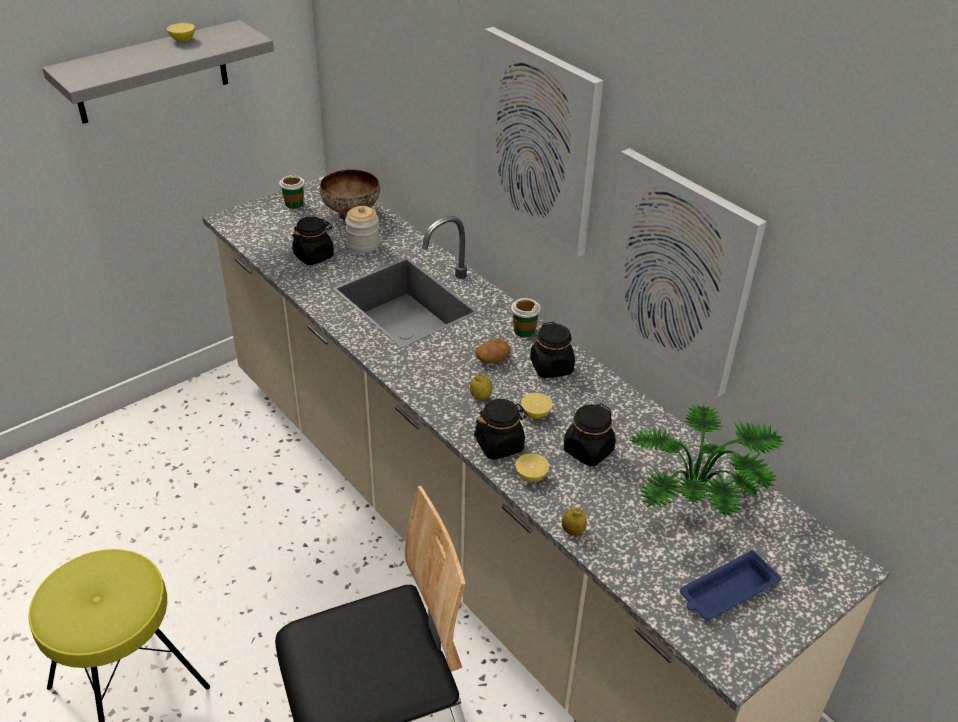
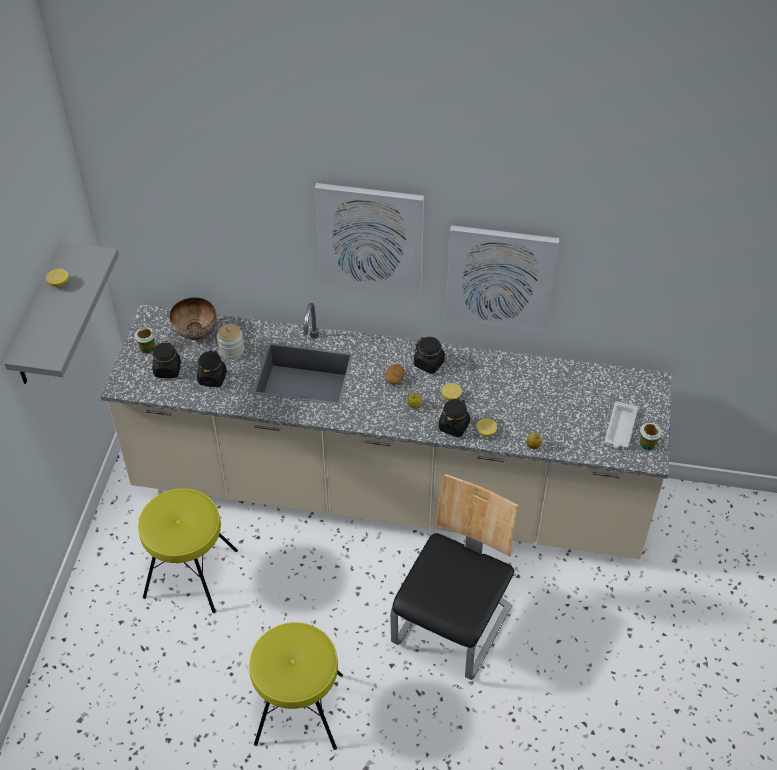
camera: 40 degrees left, 10 degrees up
(203, 479) = (191, 573): none -> yellow stool
(524, 331) = (390, 350): cup -> cup (647, 444)
(588, 451) = (496, 400): black jar -> black jar (167, 370)
(697, 502) = (569, 393): potted plant -> none
(726, 591) = (620, 428): blue tray -> white tray

